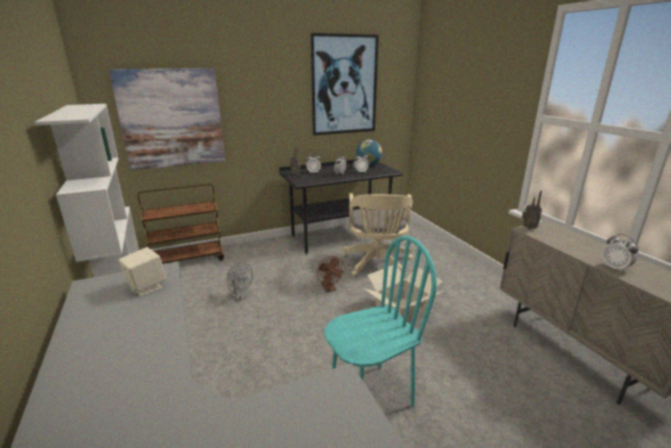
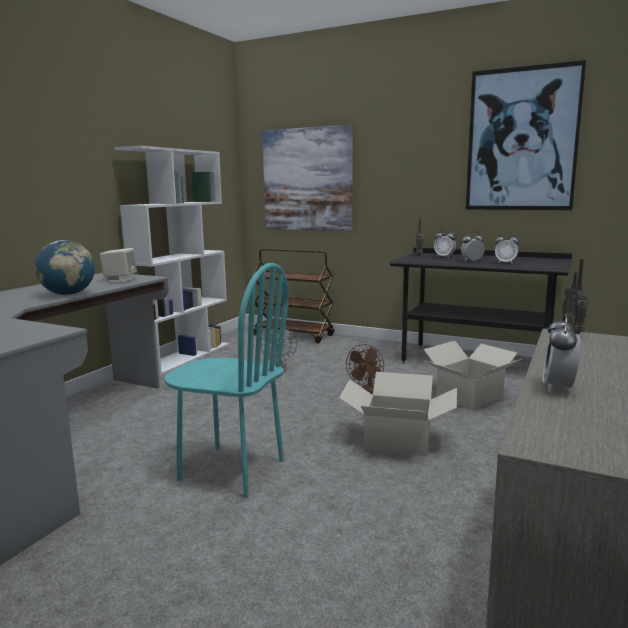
camera: 50 degrees right, 10 degrees down
(368, 165) = (540, 260): globe -> globe (68, 294)
(377, 264) = (468, 396): beige office chair -> cardboard box

